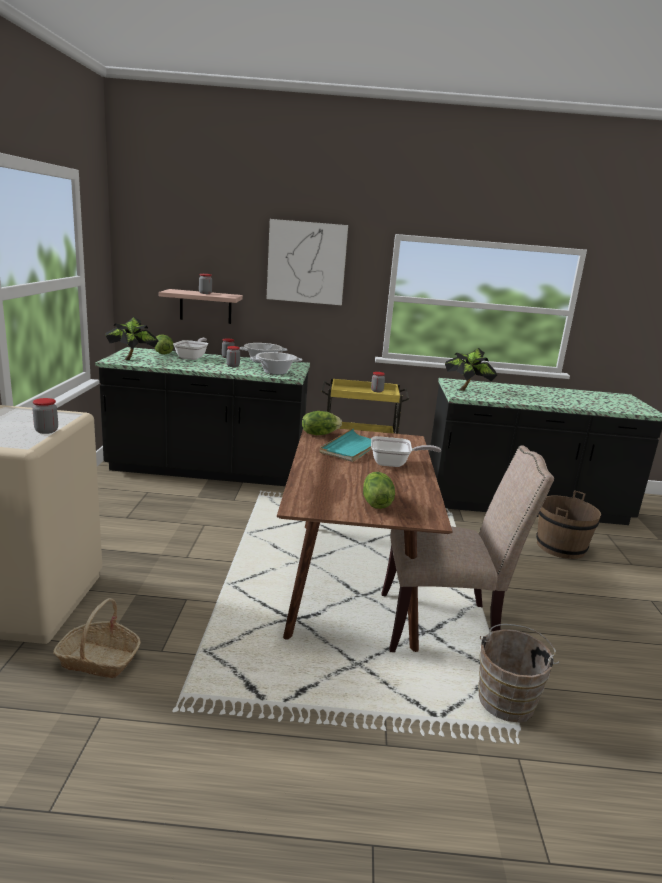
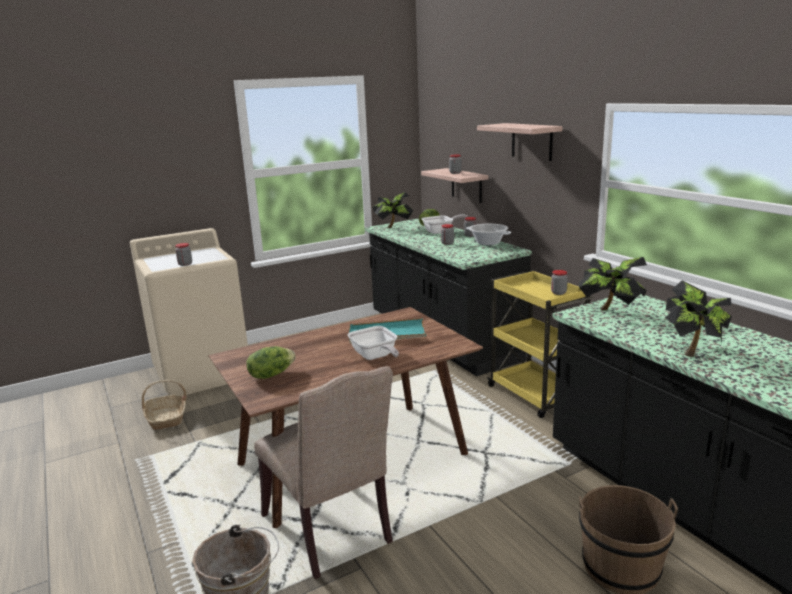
camera: 60 degrees right, 0 degrees up
(275, 372) = (464, 254): cooking pot -> none
(306, 262) = (532, 141): picture -> shelf
(319, 434) = (398, 316): lettuce -> none
(549, 400) = (693, 351): none -> potted plant

